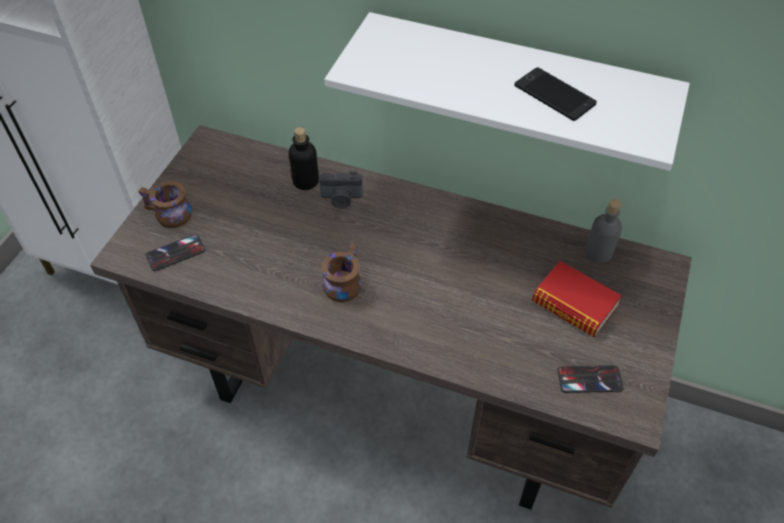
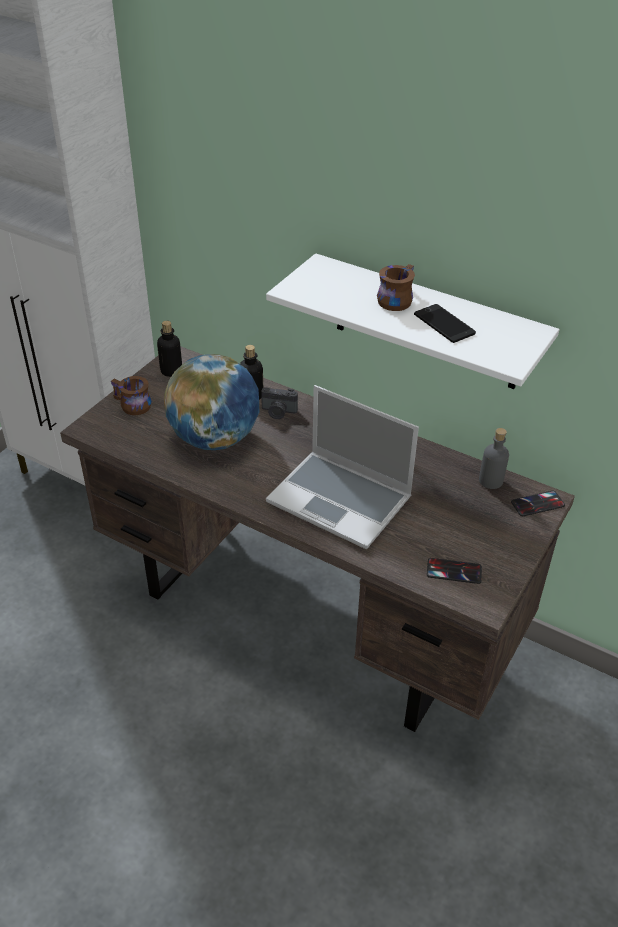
camera: 10 degrees right, 10 degrees down
(175, 253) = (130, 433): phone -> phone (537, 504)
(205, 162) = (171, 371): none -> bottle
(277, 245) = (215, 438): none -> globe
(342, 282) = (262, 472): brown mug -> brown mug (394, 298)
(441, 305) = (342, 500): none -> laptop
(574, 304) = (457, 515): book -> none

